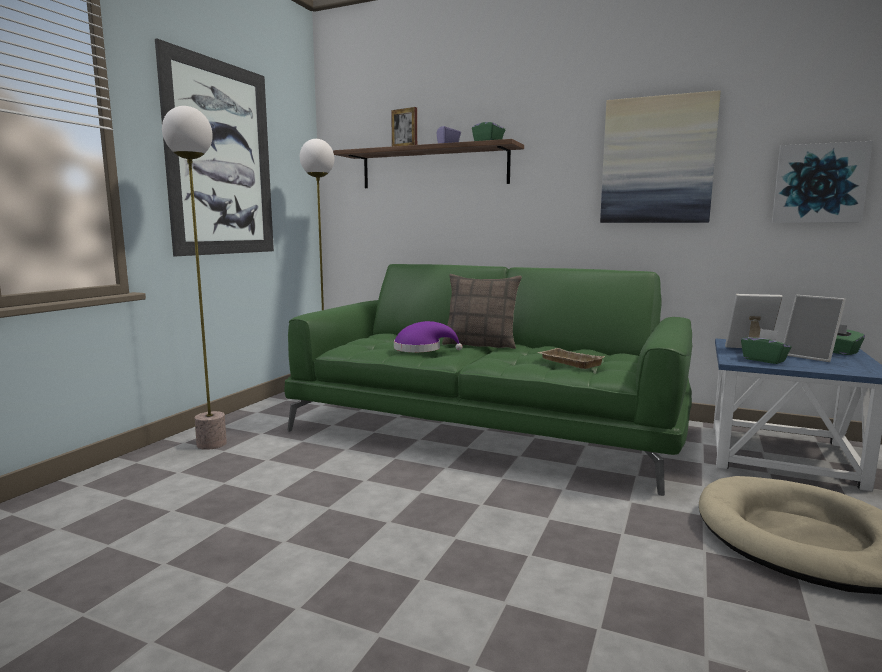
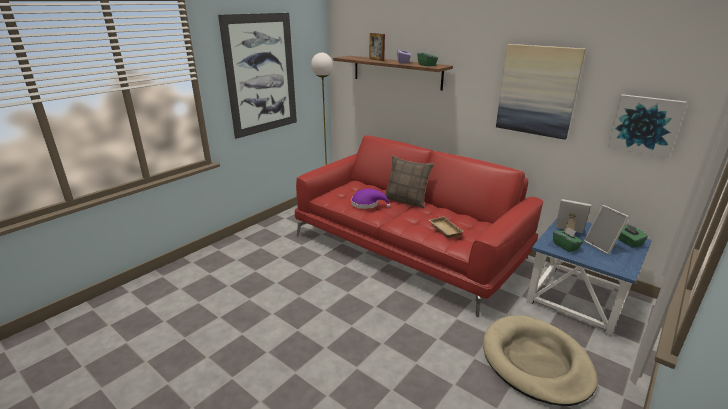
camera: 15 degrees right, 15 degrees up
(211, 444) = (255, 241): floor lamp -> none
(489, 426) = (408, 247): green sofa -> red sofa

